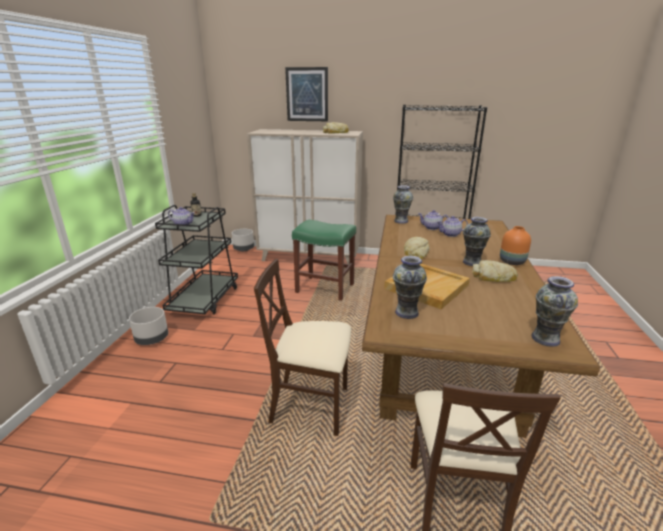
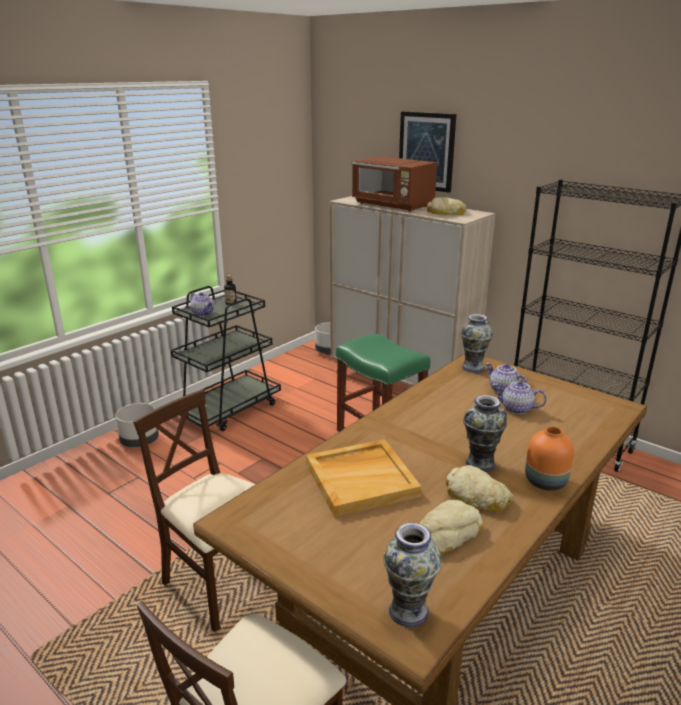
camera: 30 degrees right, 0 degrees up
(295, 132) = (393, 205): none -> brown microwave
(407, 312) = (288, 506): vase -> none
(415, 253) = (420, 424): bread -> bread (447, 533)

